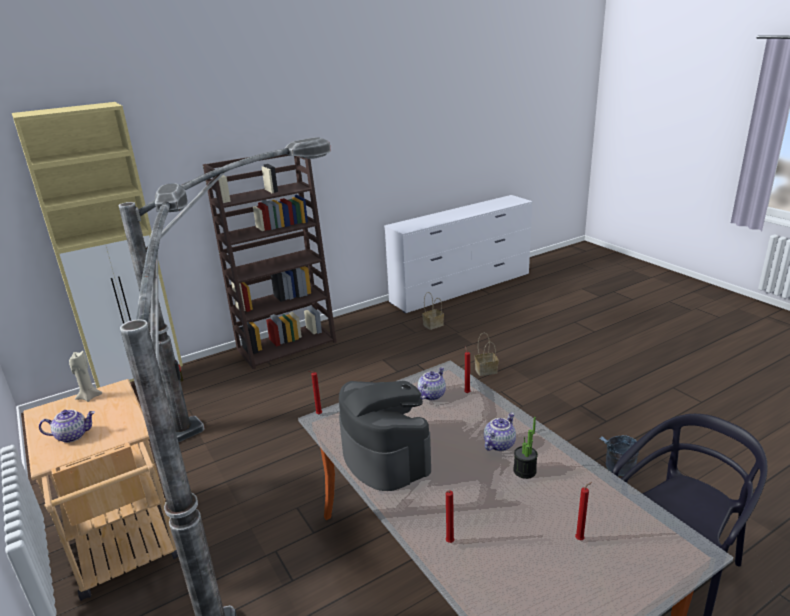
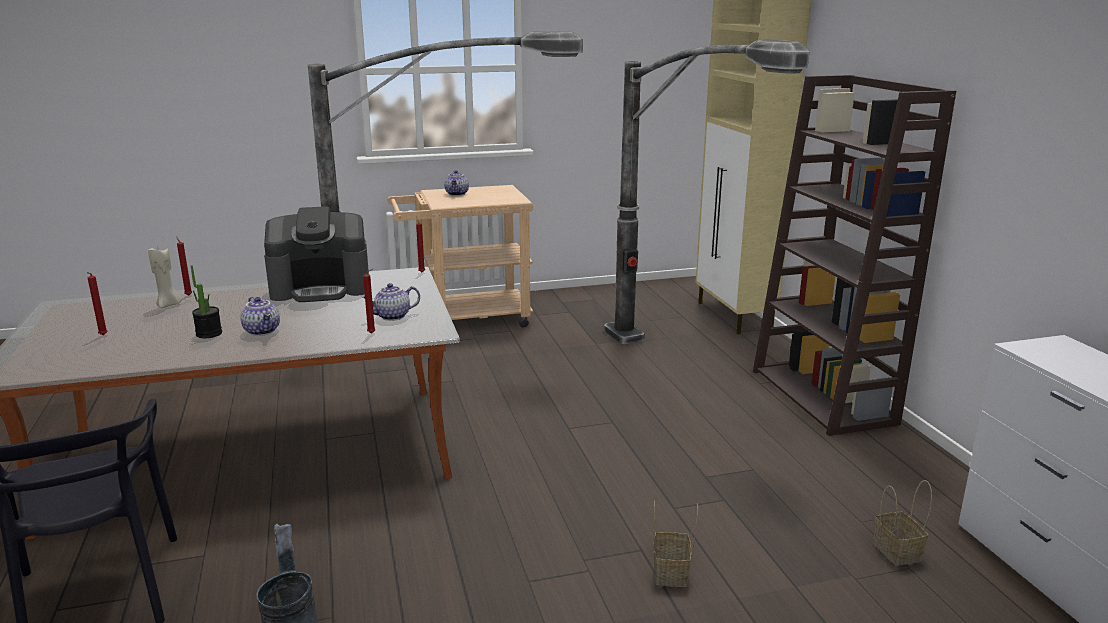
camera: 105 degrees right, 5 degrees down
(89, 397) = (511, 195): beige candle -> beige candle (168, 305)
(431, 395) = (392, 317): teapot -> teapot turned 105 degrees clockwise

